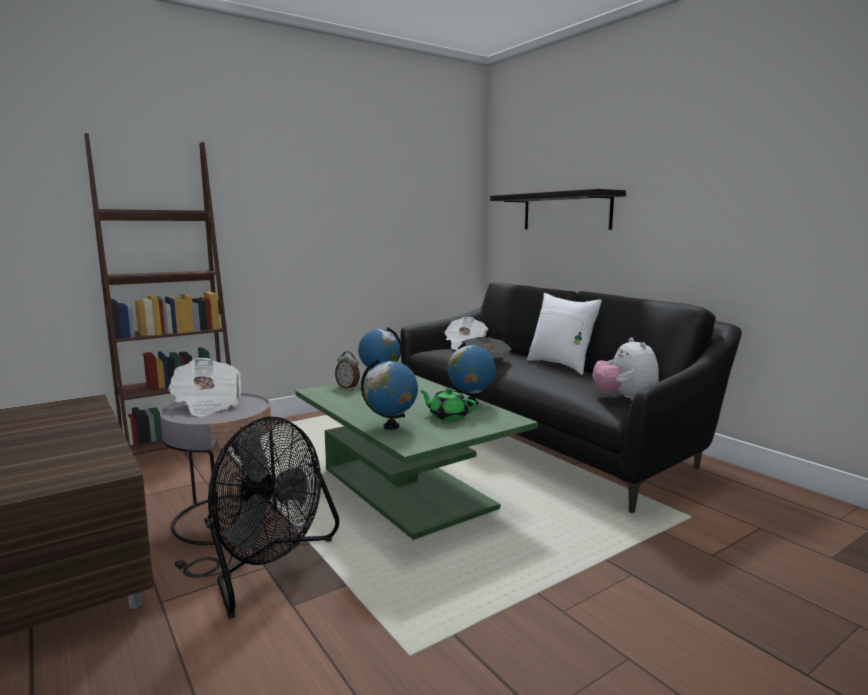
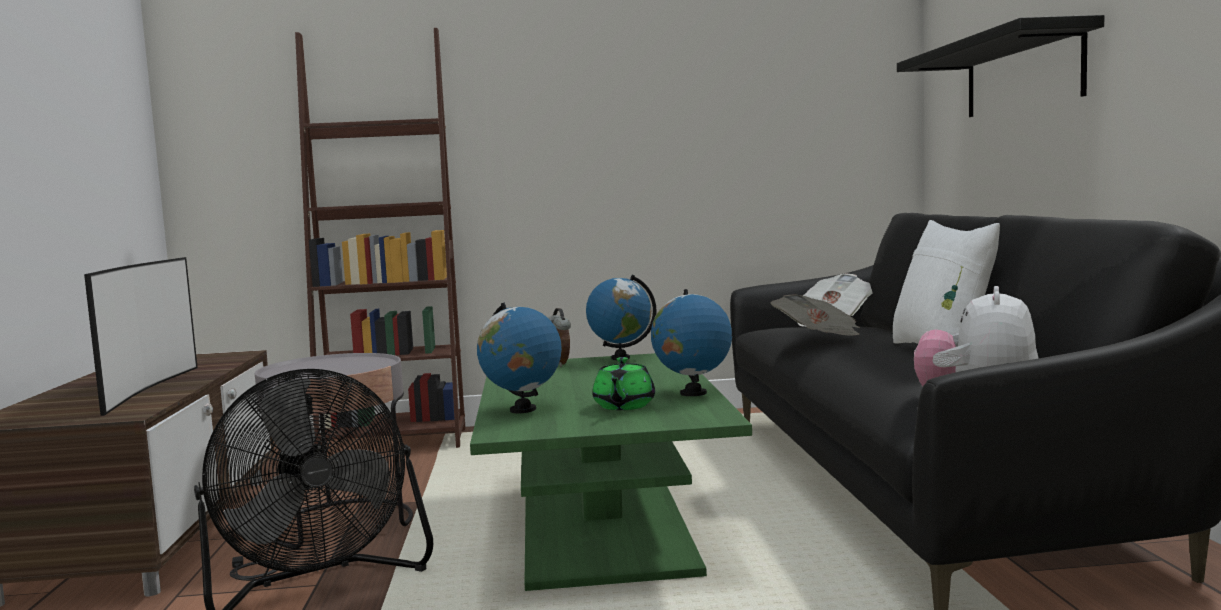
camera: 30 degrees right, 5 degrees down
(73, 444) = (145, 389): none -> television
(207, 405) = (327, 364): newspaper -> none
(448, 417) = (623, 406): green teapot -> green teapot turned 135 degrees counterclockwise

